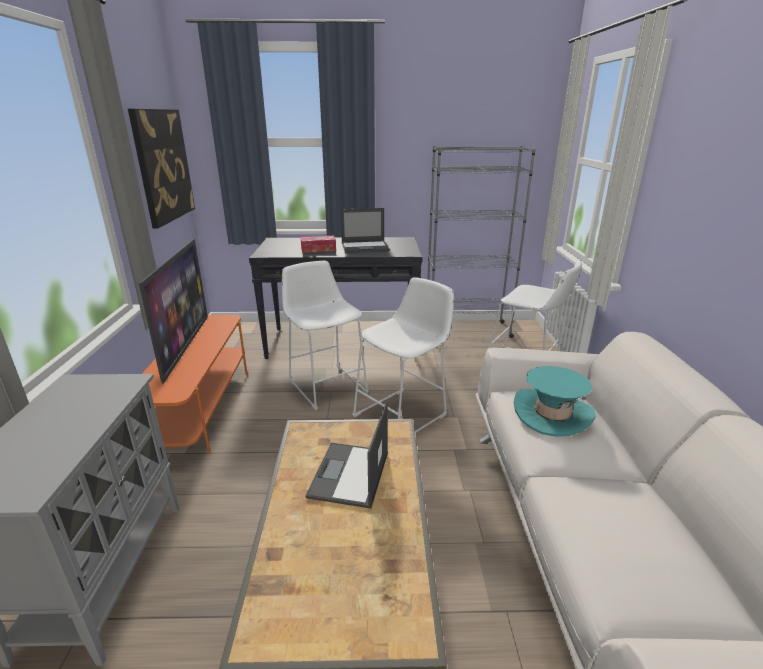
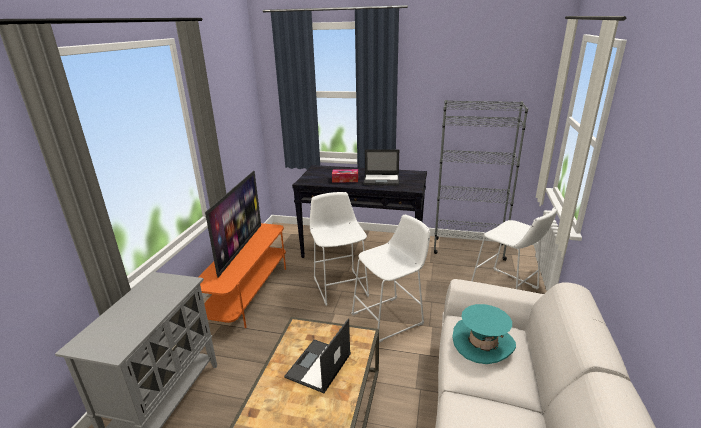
camera: 15 degrees right, 0 degrees up
(163, 165) = (240, 114): picture -> none

